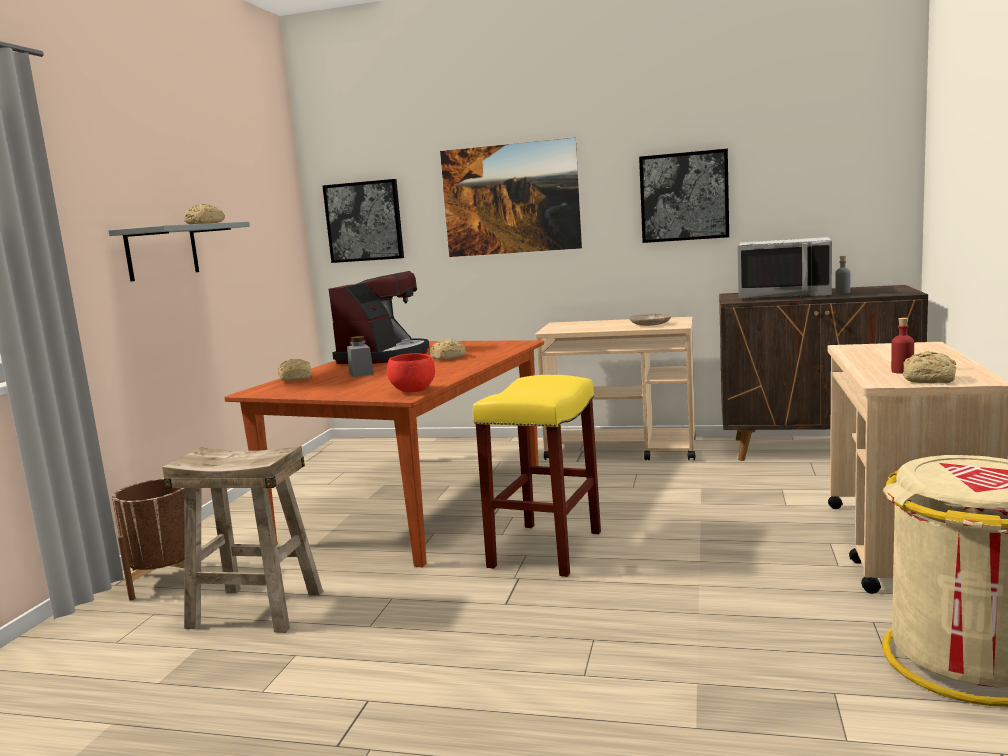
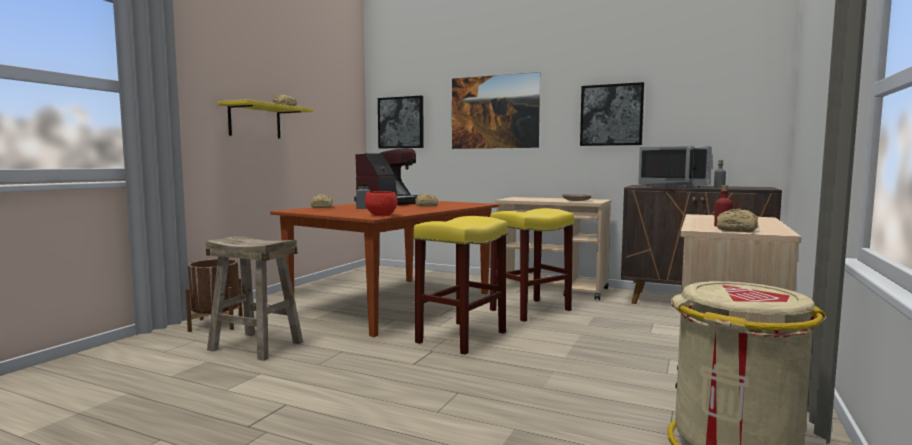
camera: 10 degrees right, 5 degrees down
(162, 252) = (255, 121): grey shelf -> yellow shelf
(612, 490) = (530, 310): none -> yellow stool

